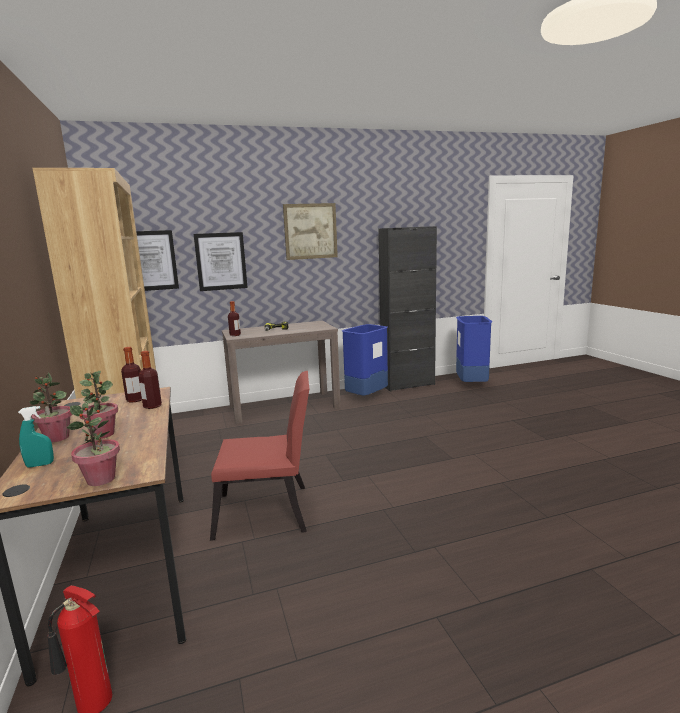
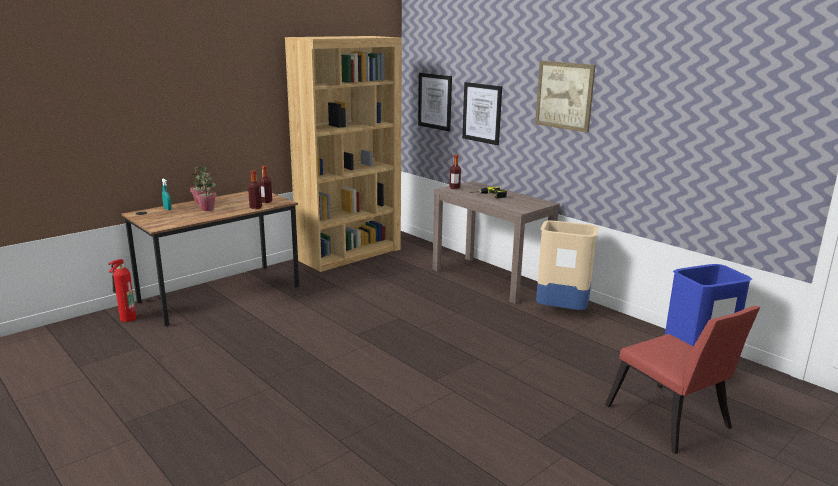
camera: 65 degrees right, 5 degrees up
(101, 479) = (150, 222): potted plant -> none
(269, 513) = (294, 317): red chair -> red chair (671, 421)
(366, 397) = (561, 311): blue trash can -> beige trash can
(408, 385) = (635, 328): black cabinet -> none

